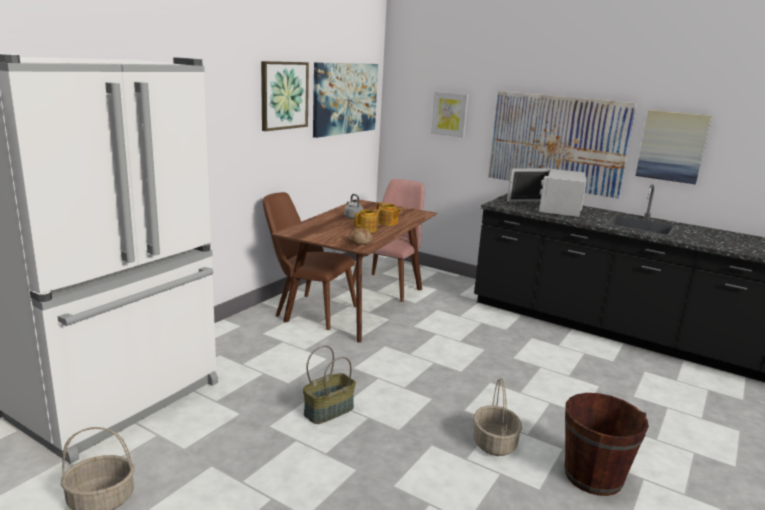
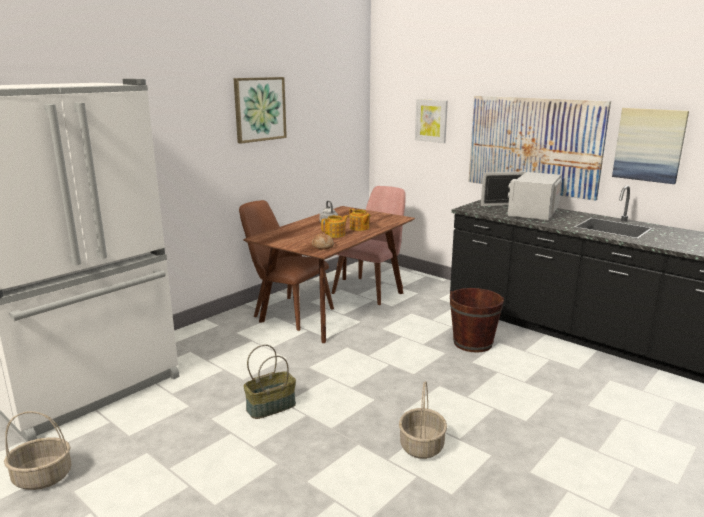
camera: 10 degrees right, 0 degrees up
(345, 98) = (328, 109): picture -> none
(593, 476) = (513, 485): brown bucket -> brown bucket (472, 343)

